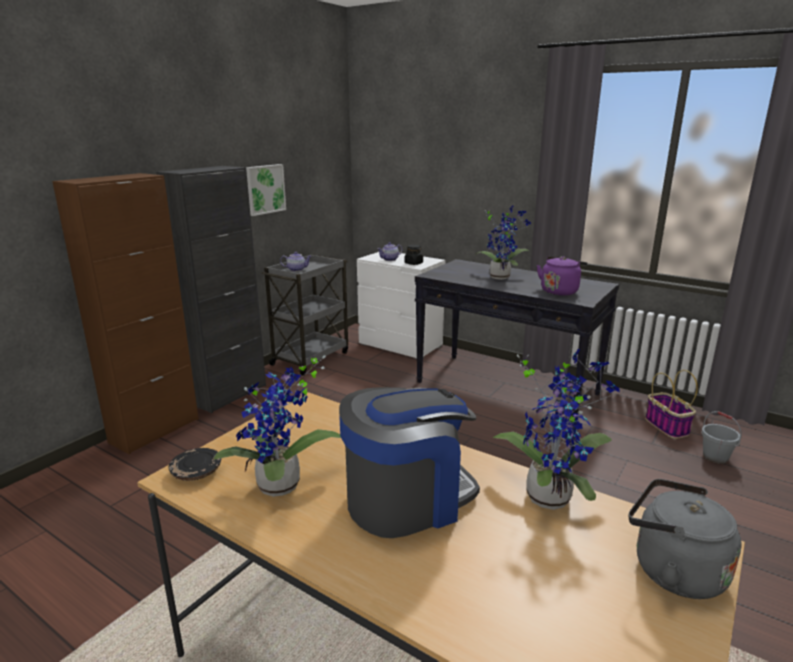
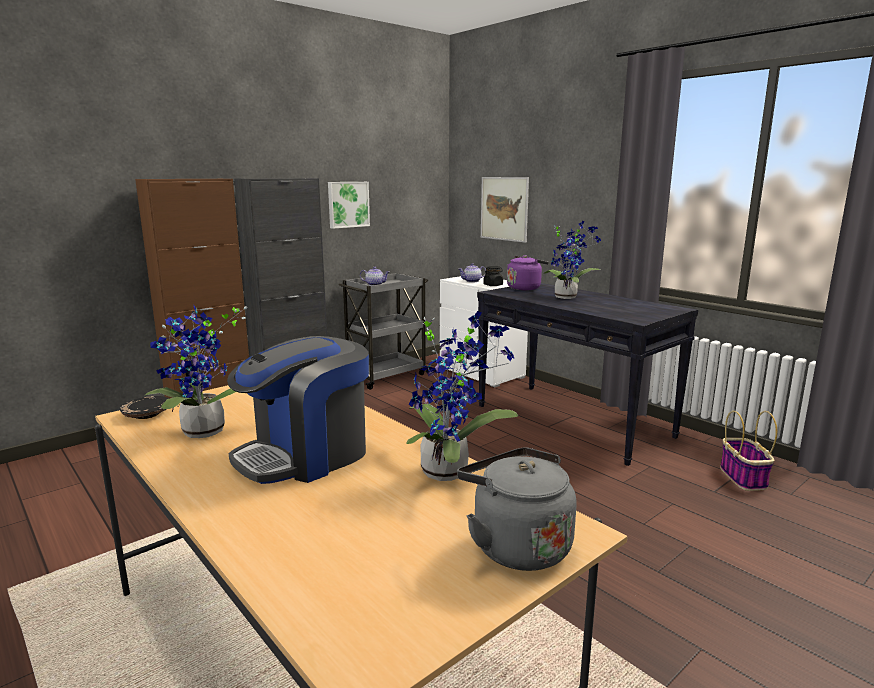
camera: 15 degrees right, 5 degrees down
(407, 499) = (306, 455): coffee machine -> coffee machine turned 150 degrees clockwise
(415, 187) = (504, 208): none -> picture
(560, 291) = (620, 311): purple kettle -> purple kettle (525, 288)
(715, 457) = (788, 515): grey bucket -> none

